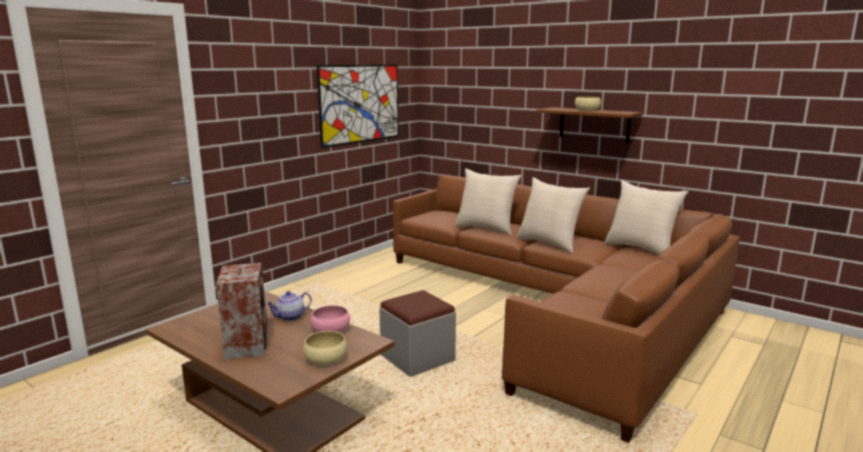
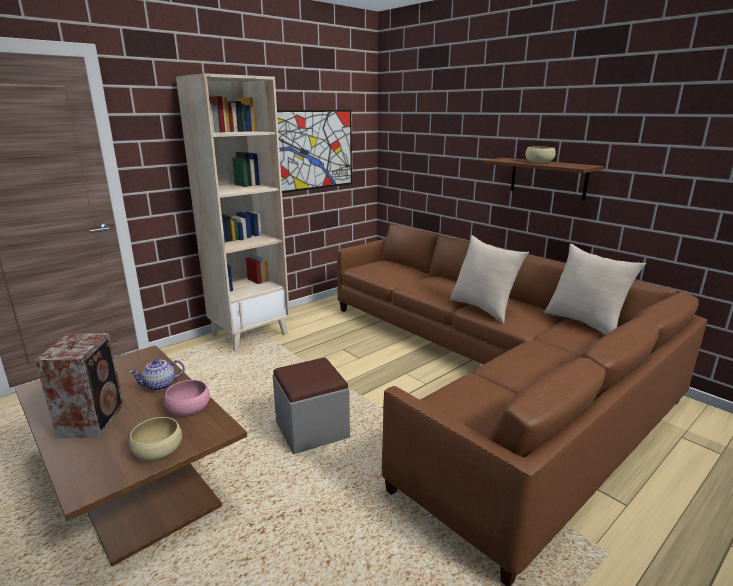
camera: 10 degrees right, 5 degrees up
(314, 288) = (250, 334): none -> beige bookcase
(486, 228) = (423, 285): beige pillow -> none

